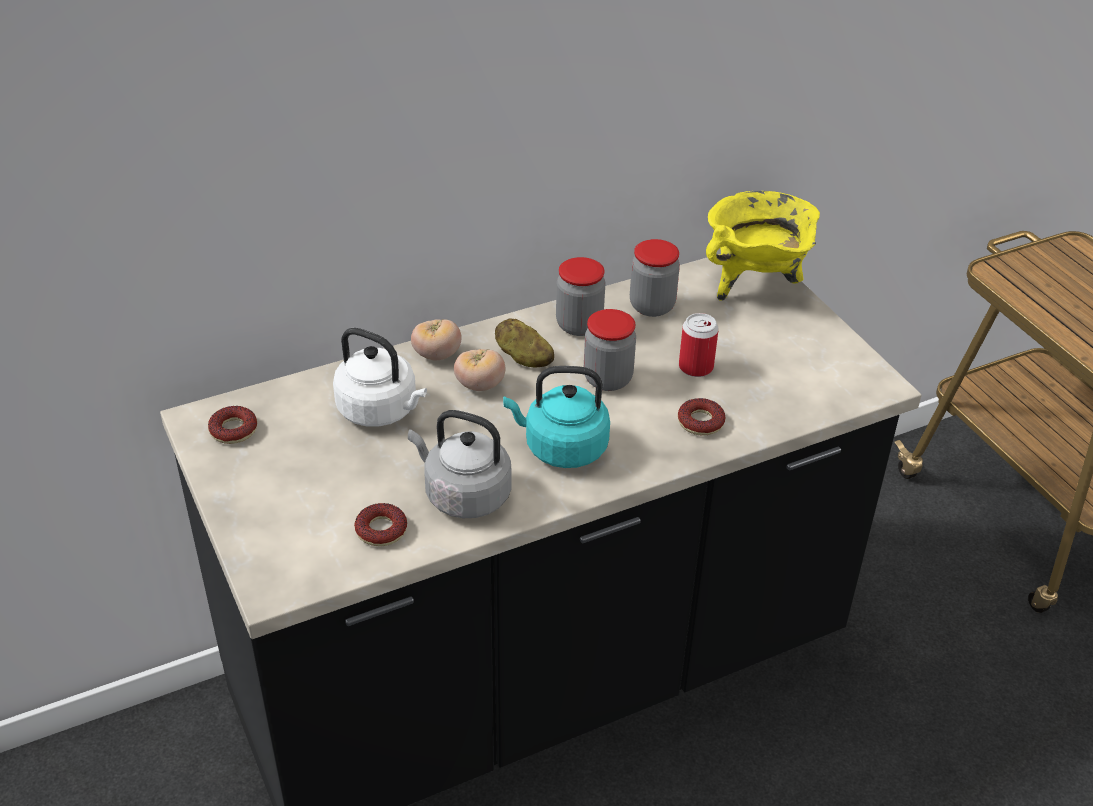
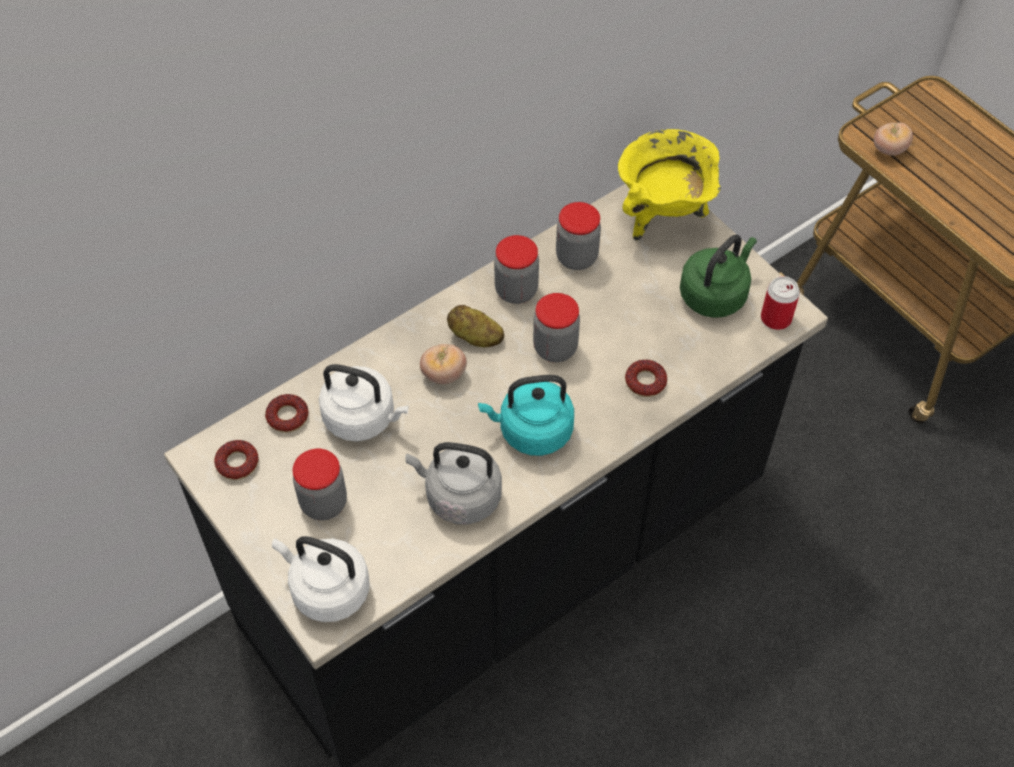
camera: 10 degrees left, 15 degrees up
(288, 558) = (327, 590): none -> white kettle
(313, 478) = (323, 503): none -> jar
(381, 530) = (398, 546): donut -> donut (287, 417)
(437, 355) = (396, 347): tomato -> tomato (889, 149)
(695, 367) = (629, 321): can -> can (776, 318)
(797, 357) = (715, 294): none -> green kettle

